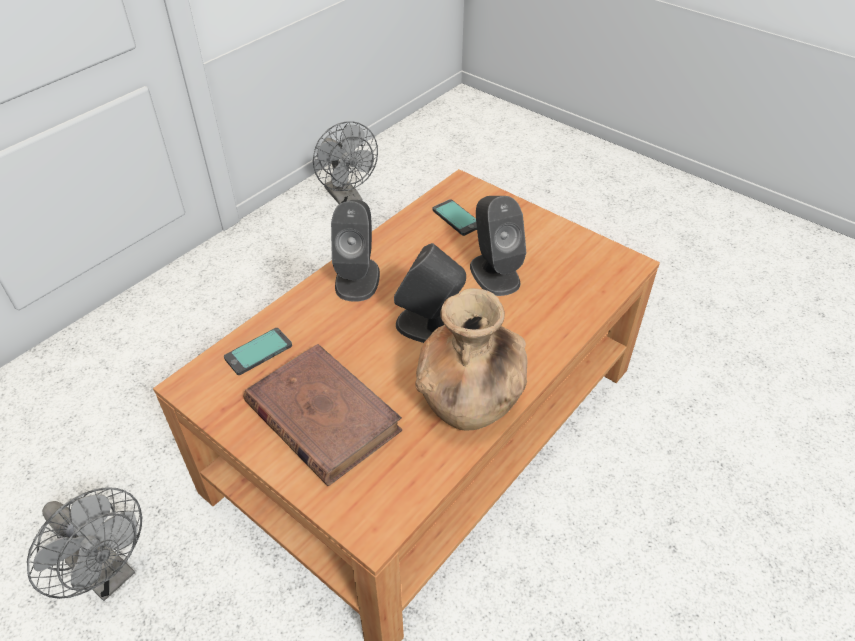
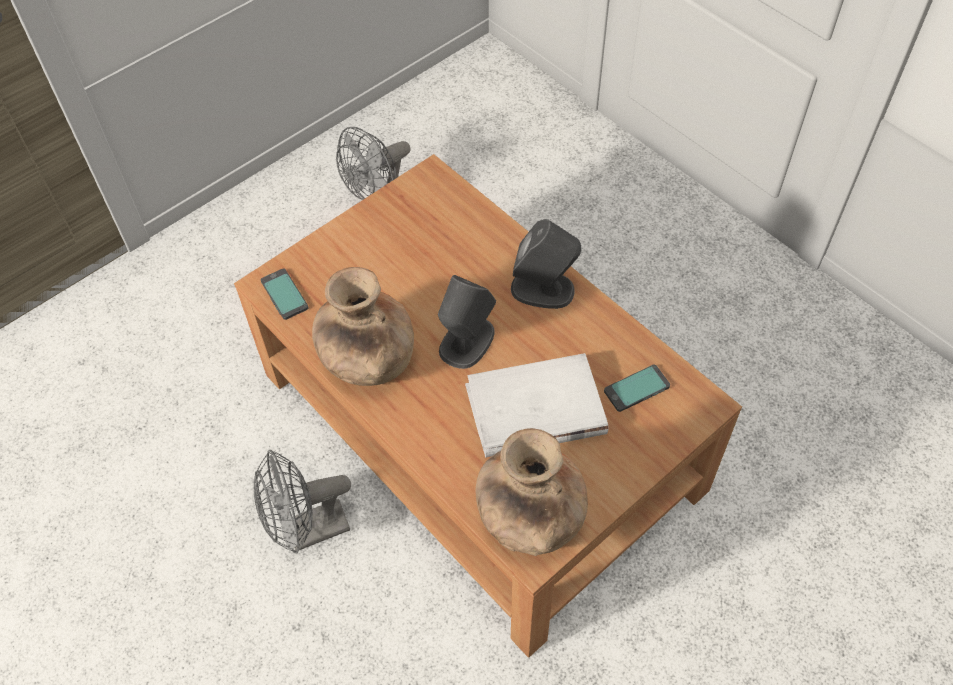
camera: 100 degrees right, 10 degrees up
(258, 352) = (458, 216): phone -> phone (284, 295)
(322, 416) = (377, 257): brown book -> none
(347, 198) = (872, 382): grey fan -> grey fan (308, 532)
(494, 273) = (535, 410): grey speaker -> white book
(599, 269) = (528, 518): none -> brown vase

